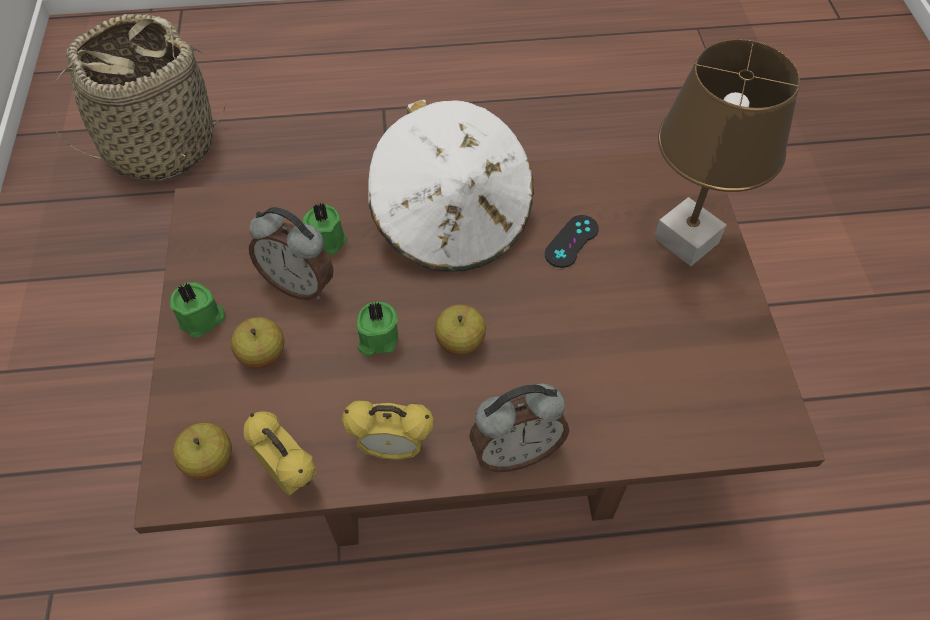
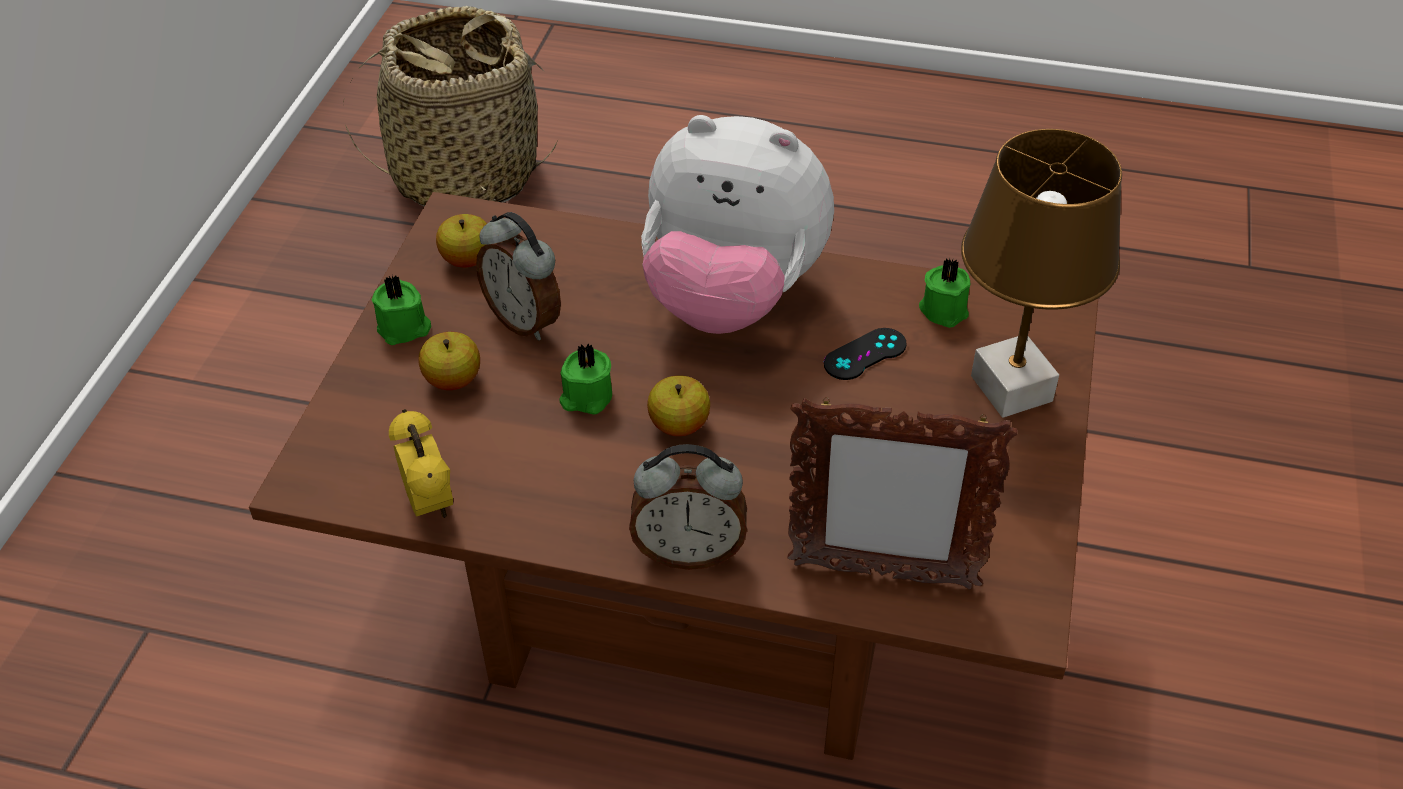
camera: 20 degrees right, 10 degrees down
(209, 461) = (351, 466): apple -> apple (467, 260)
(327, 238) = (577, 281): green candle -> green candle (944, 309)
(393, 448) = (552, 510): alarm clock -> none
(453, 220) = (731, 298): white hat -> plush toy
(664, 424) = (881, 574): none -> picture frame

